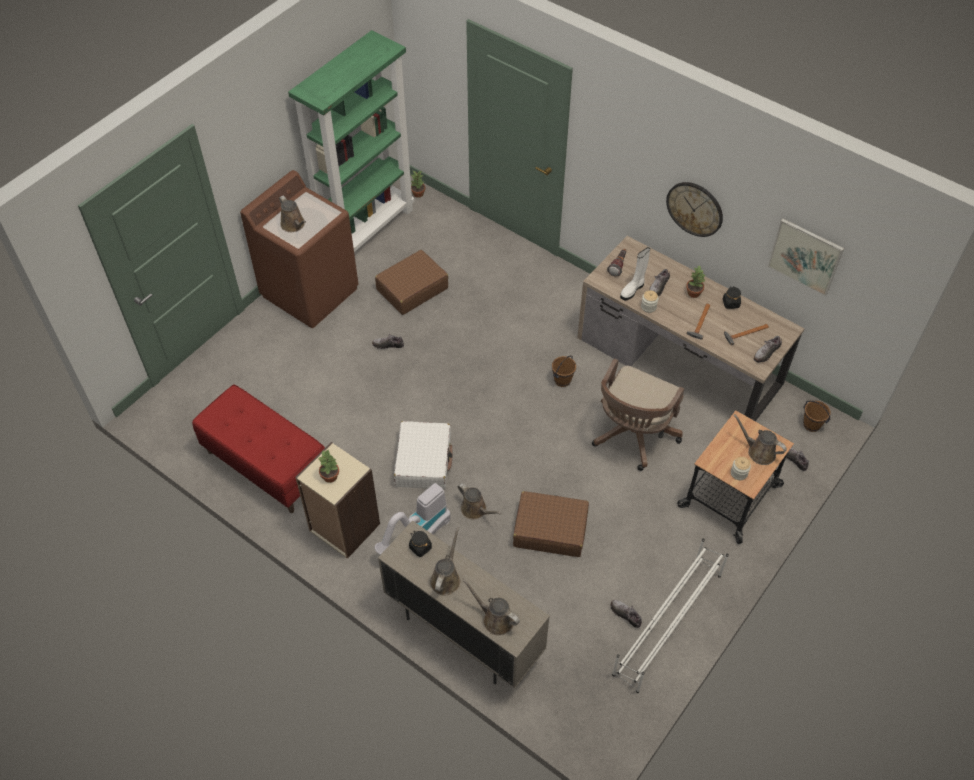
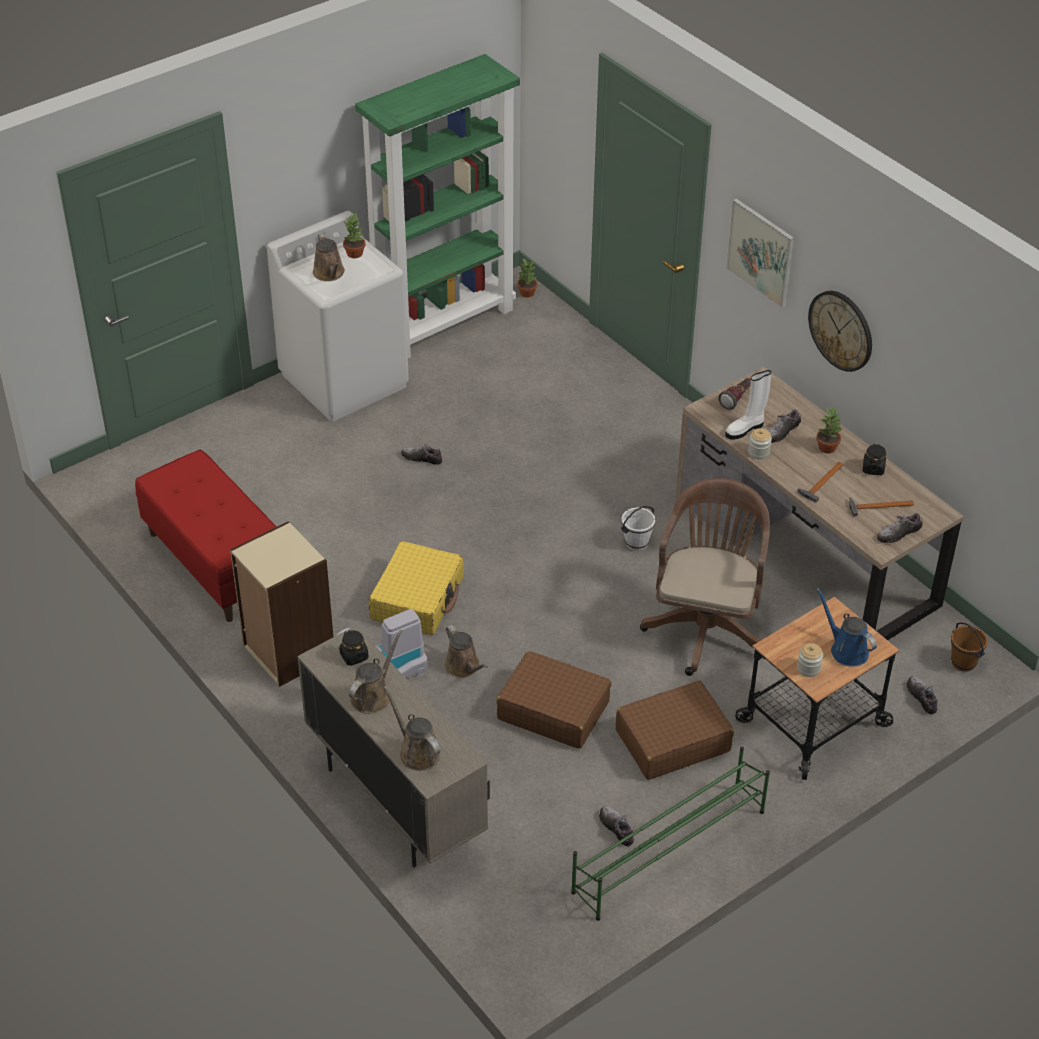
camera: 15 degrees right, 10 degrees down
(310, 292) = (345, 380): brown washing machine -> white washing machine
(330, 476) = (273, 557): potted plant -> potted plant (355, 253)
(412, 289) = (477, 401): brown suitcase -> brown suitcase (672, 740)
(423, 461) = (418, 598): white suitcase -> yellow suitcase
(562, 380) = (637, 543): brown bucket -> white bucket
(632, 436) = (706, 626): brown office chair -> brown office chair turned 150 degrees clockwise
(667, 624) = (668, 851): white shoe rack -> green shoe rack
(758, 452) = (846, 650): brown watering can -> blue watering can
(805, 256) = (964, 406): picture -> picture (761, 252)

